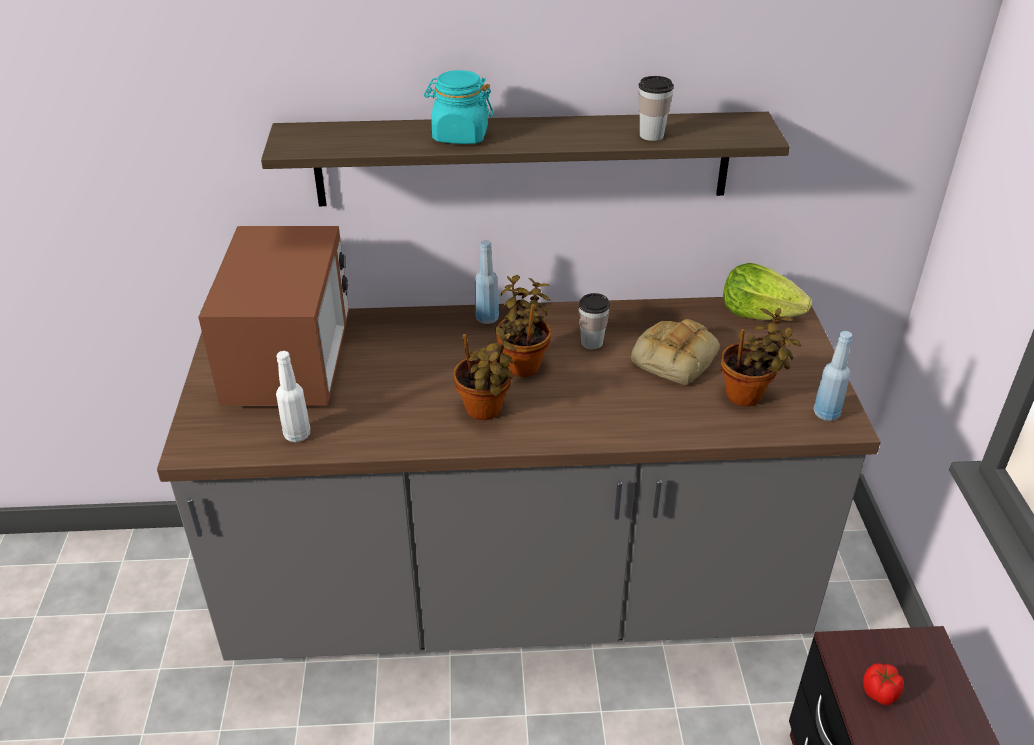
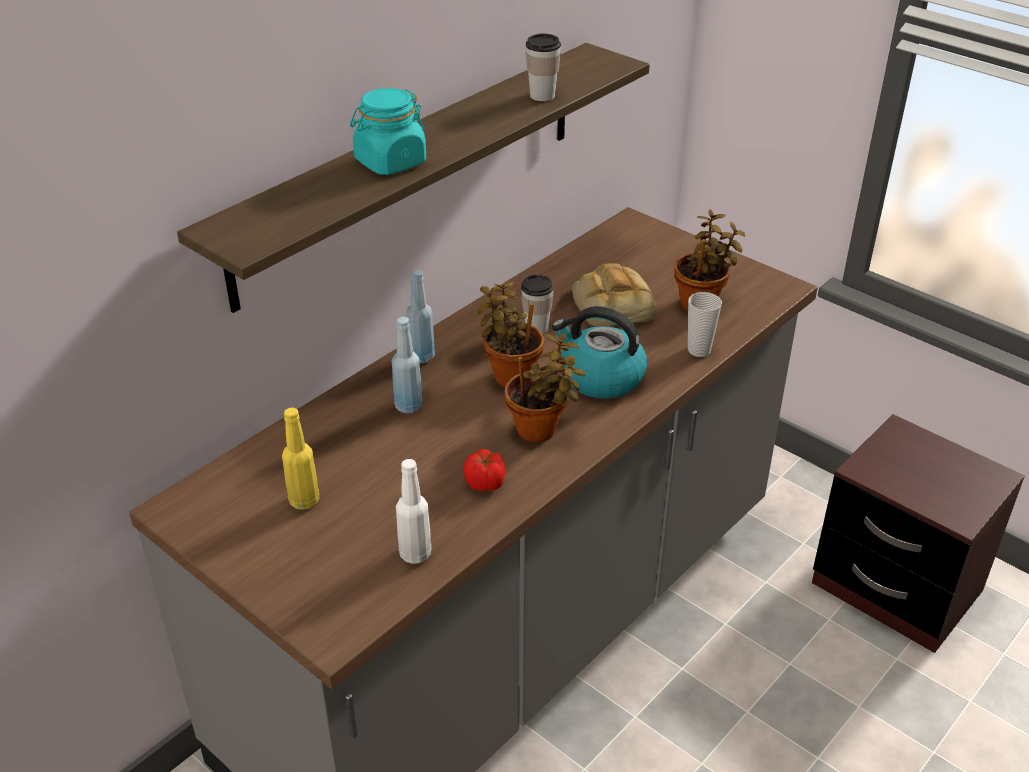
camera: 45 degrees left, 0 degrees up
(291, 363) = (304, 501): microwave -> yellow bottle
(582, 402) = (600, 377): none -> kettle
(689, 428) = (699, 350): none -> cup
(758, 314) = (619, 239): lettuce -> none
(826, 414) = (763, 286): blue bottle -> blue bottle (408, 406)
(880, 693) = (915, 482): tomato -> tomato (485, 483)

